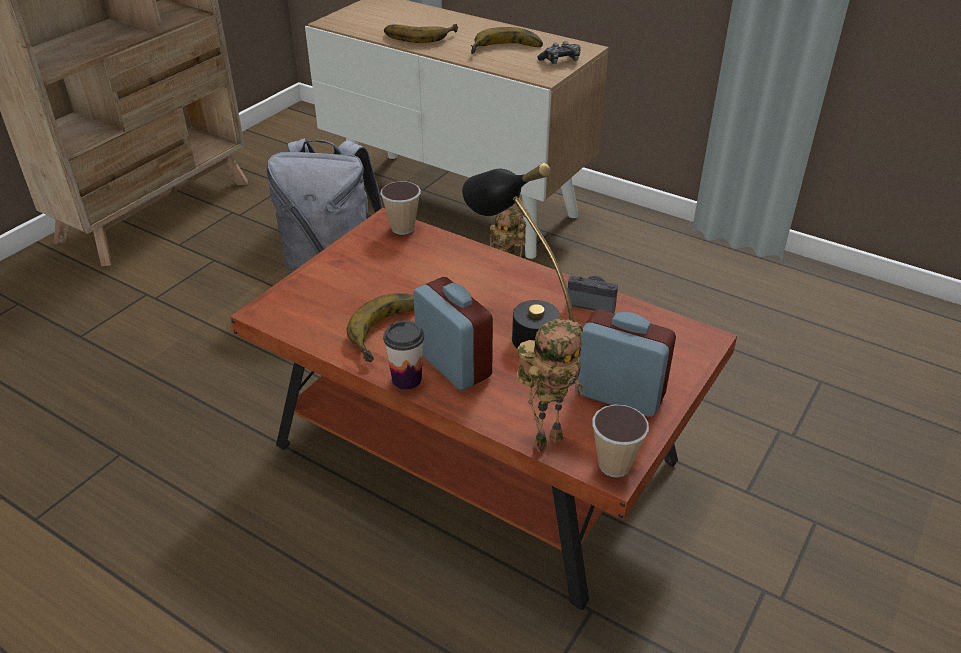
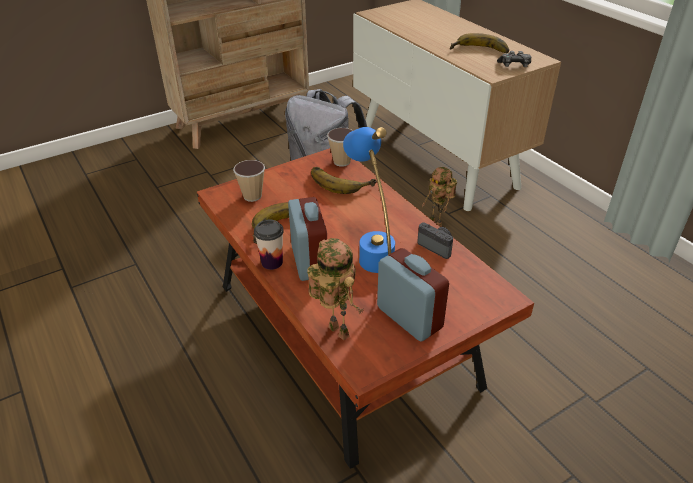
camera: 25 degrees right, 0 degrees up
(419, 35) = (425, 31): banana -> banana (341, 181)
(519, 328) = (371, 250): black table lamp -> blue table lamp
(547, 439) = (335, 332): toy robot -> toy robot turned 120 degrees counterclockwise
(614, 465) = (368, 367): cup -> cup (252, 196)

